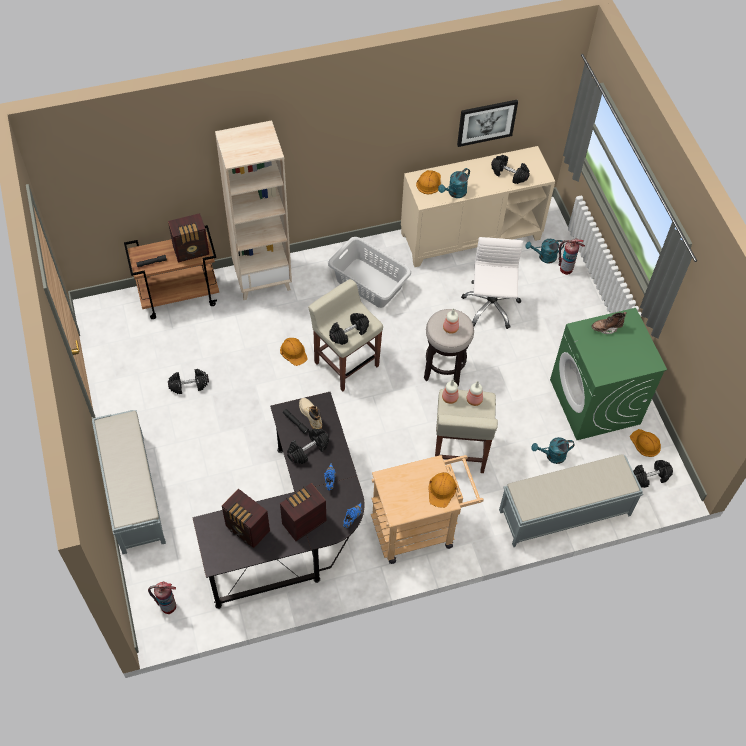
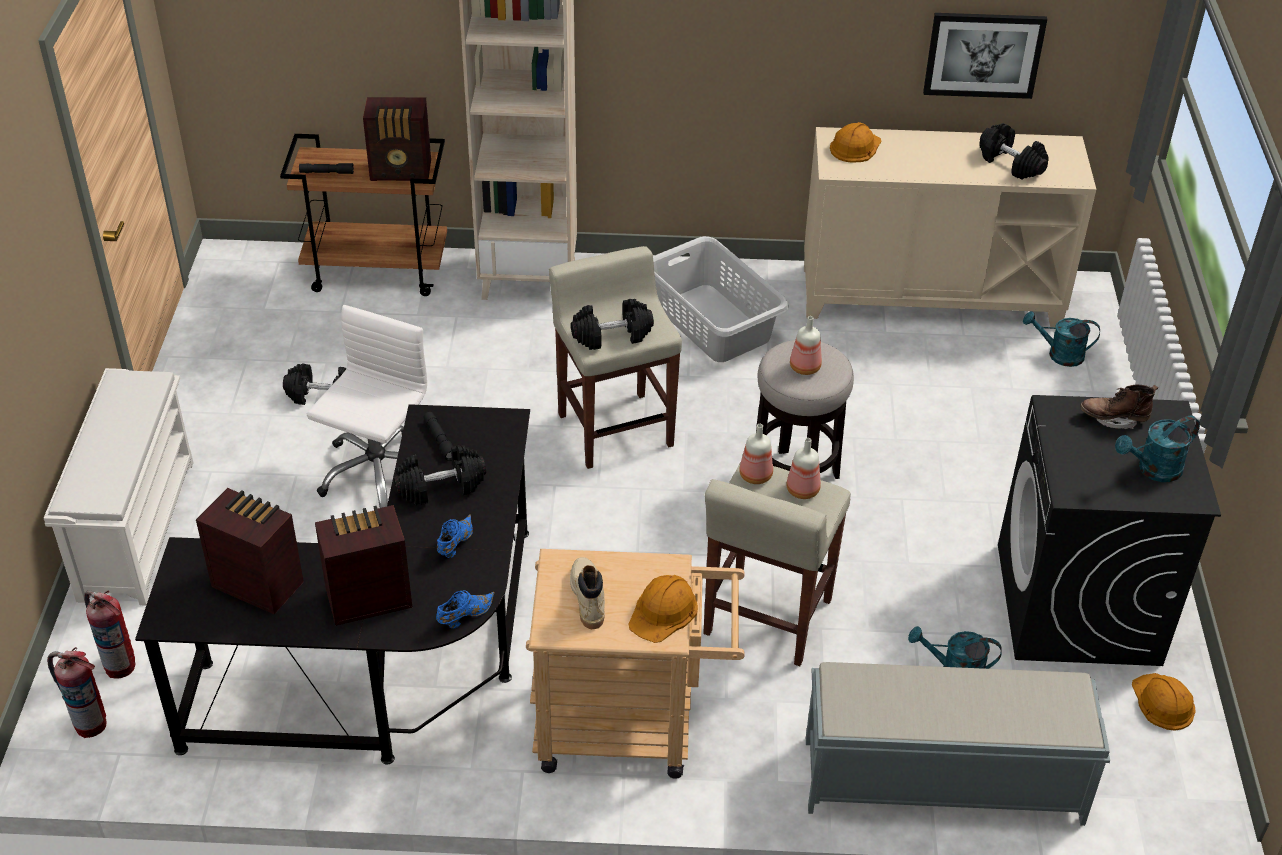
camera: 20 degrees right, 15 degrees down
(133, 492) = (136, 528): grey bench -> white shoe rack
(248, 530) = (257, 583): radio -> radio turned 150 degrees clockwise
(294, 352) = (529, 391): orange hard hat -> none
(310, 415) = (474, 436): beige boot -> beige boot (588, 597)
(454, 193) = (896, 169): turquoise watering can -> turquoise watering can (1153, 470)
(490, 306) = (924, 405): white office chair -> white office chair (377, 472)
(566, 269) = (1095, 381): fire extinguisher -> fire extinguisher (120, 665)
(595, 402) = (1078, 605): green washing machine -> black washing machine
(650, 477) = (1152, 766): black dumbbell -> none

